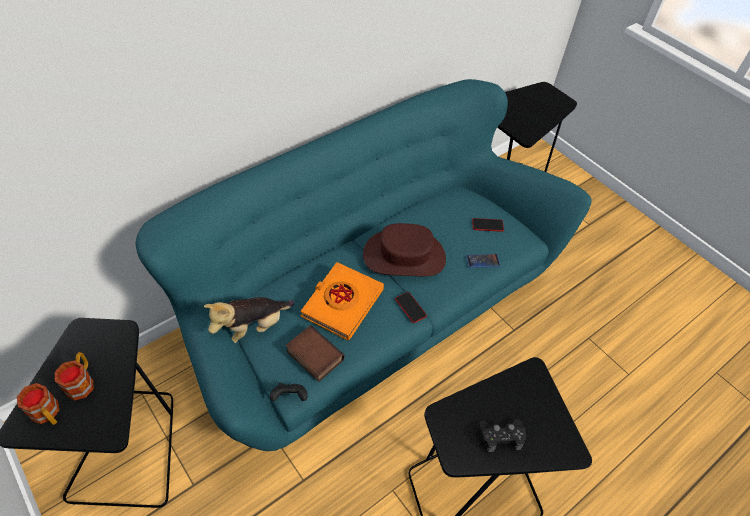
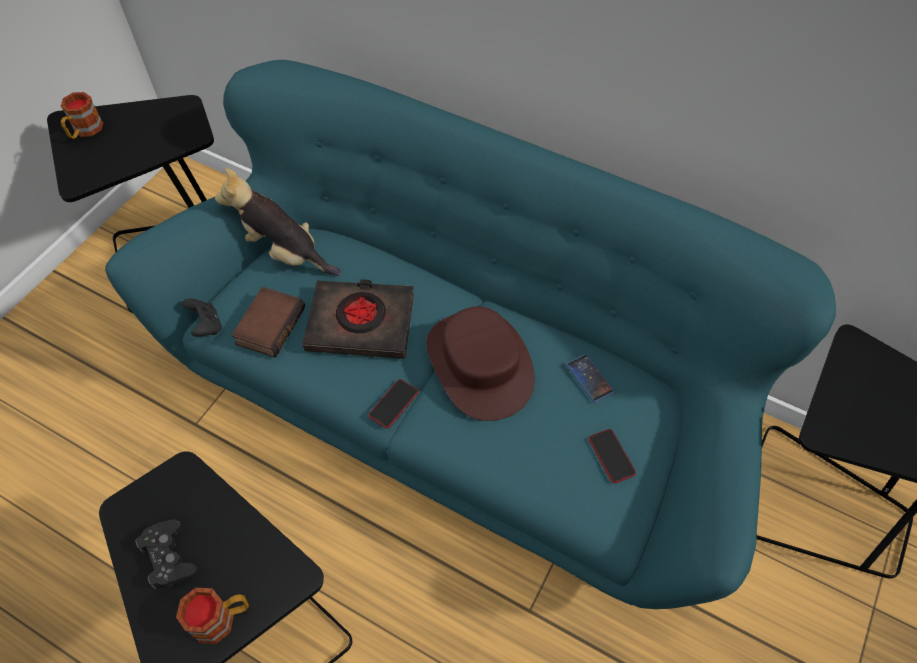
camera: 70 degrees right, 5 degrees up
(82, 382) = (126, 135): mug -> mug (222, 618)
(342, 303) = (361, 323): orange book -> black book
(482, 261) = (530, 471): phone -> phone (590, 378)

